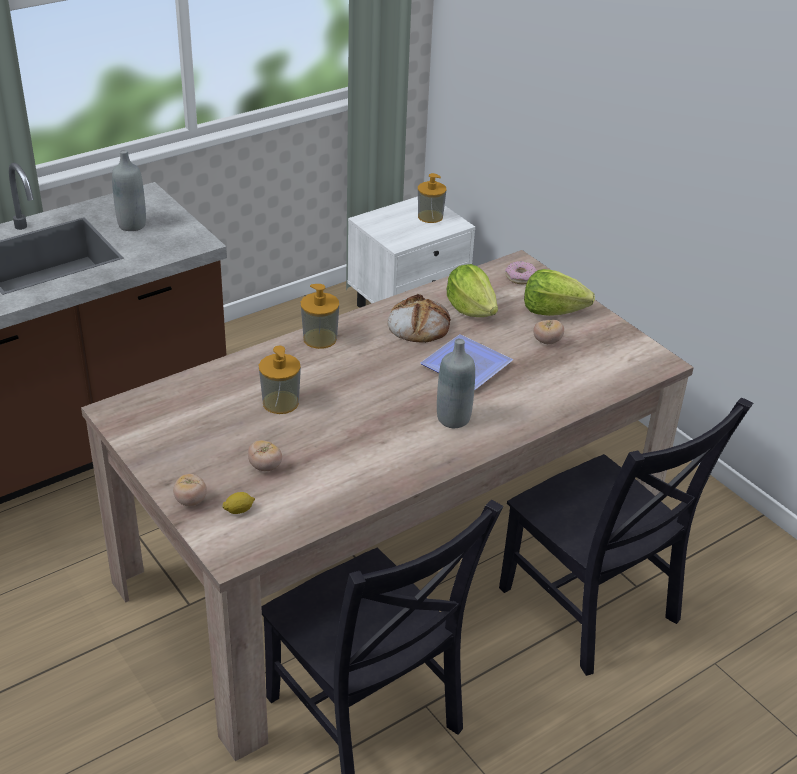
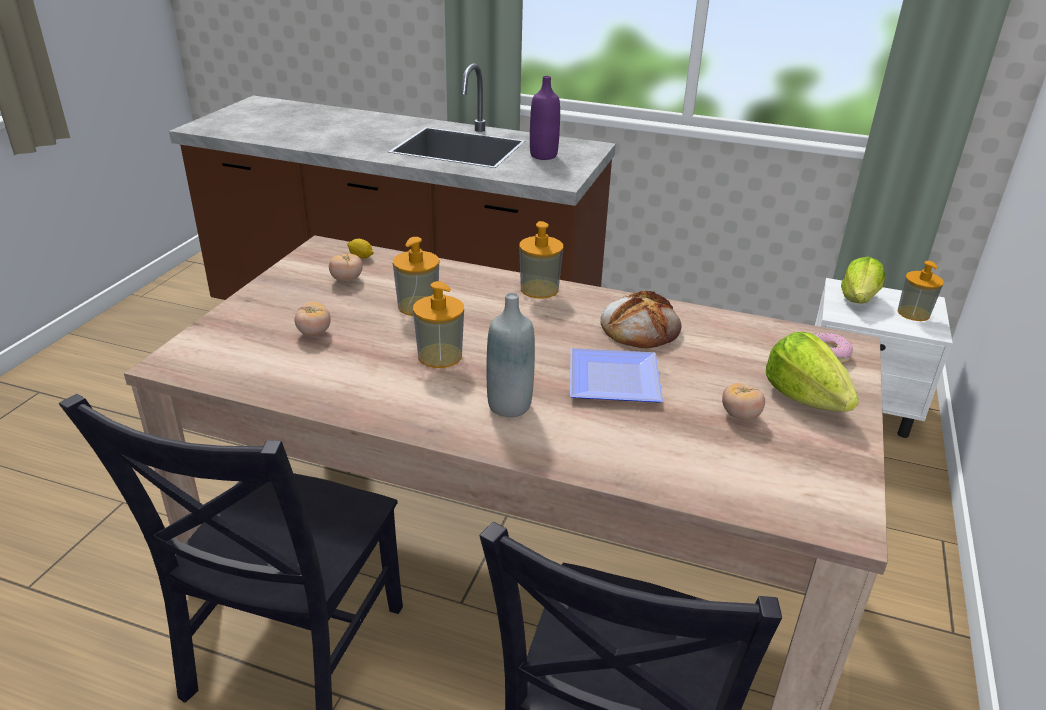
camera: 55 degrees right, 5 degrees down
(132, 225) = (543, 156): grey bottle -> purple bottle
(191, 501) = (232, 318): tomato -> tomato (347, 279)
(239, 510) = (238, 344): lemon -> lemon (361, 256)
(363, 421) = (440, 356): none -> soap dispenser
(471, 309) = (716, 346): lettuce -> lettuce (858, 299)

